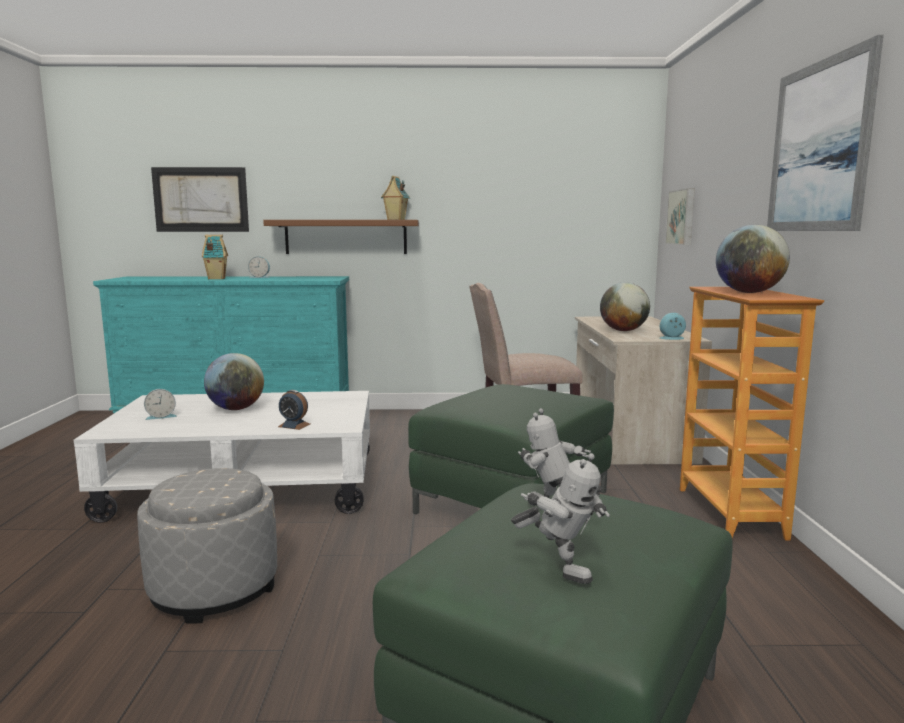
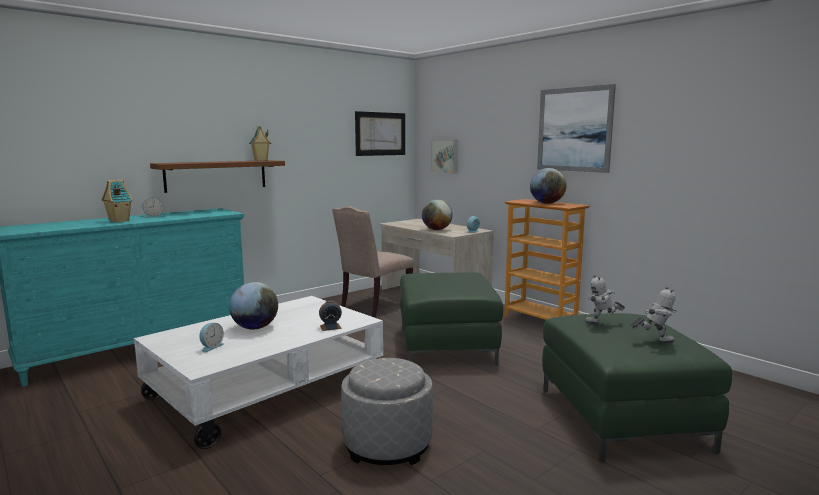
camera: 40 degrees left, 0 degrees up
(200, 199) = (74, 145): picture -> picture (380, 134)

